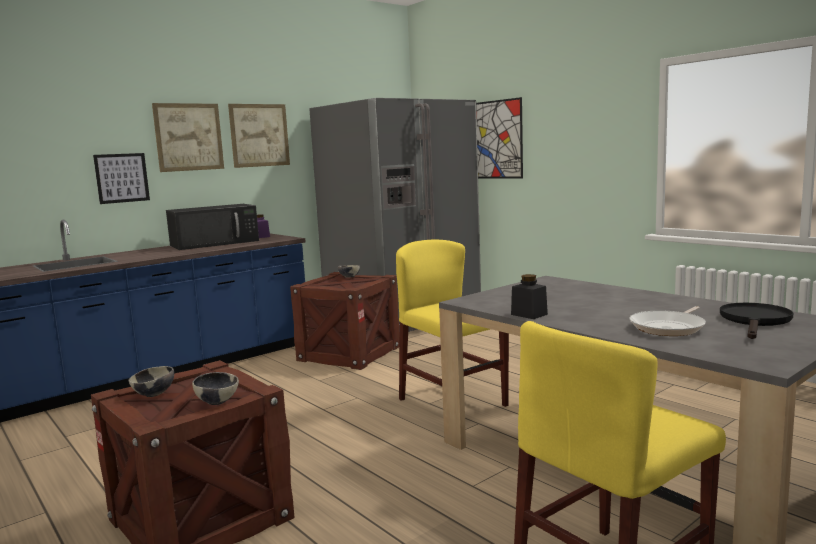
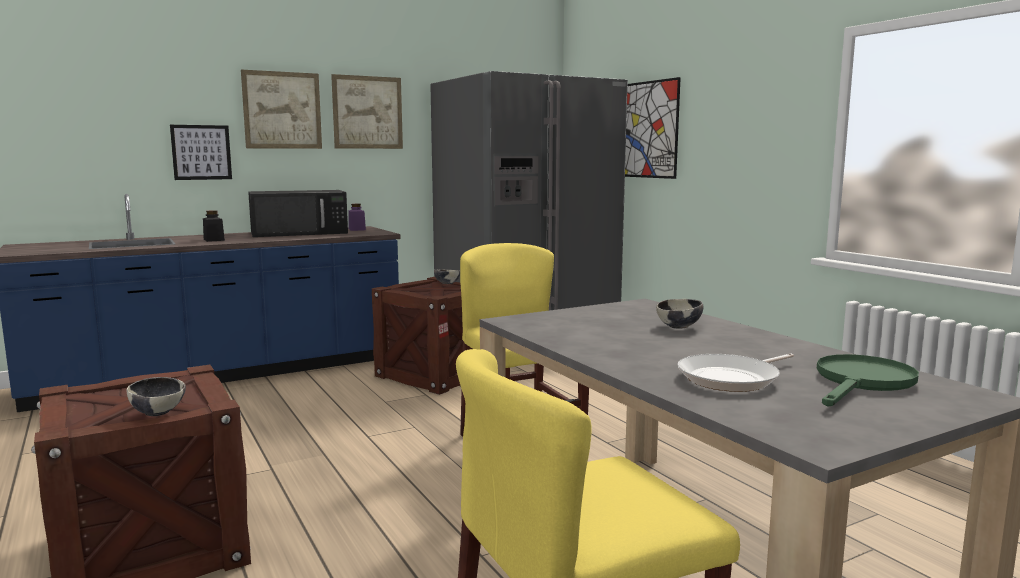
camera: 10 degrees right, 0 degrees up
(154, 394) = (104, 396): bowl -> bowl (679, 327)
(529, 314) = (569, 344): black jar -> black jar (214, 240)
(755, 321) = (862, 382): black frying pan -> green frying pan

